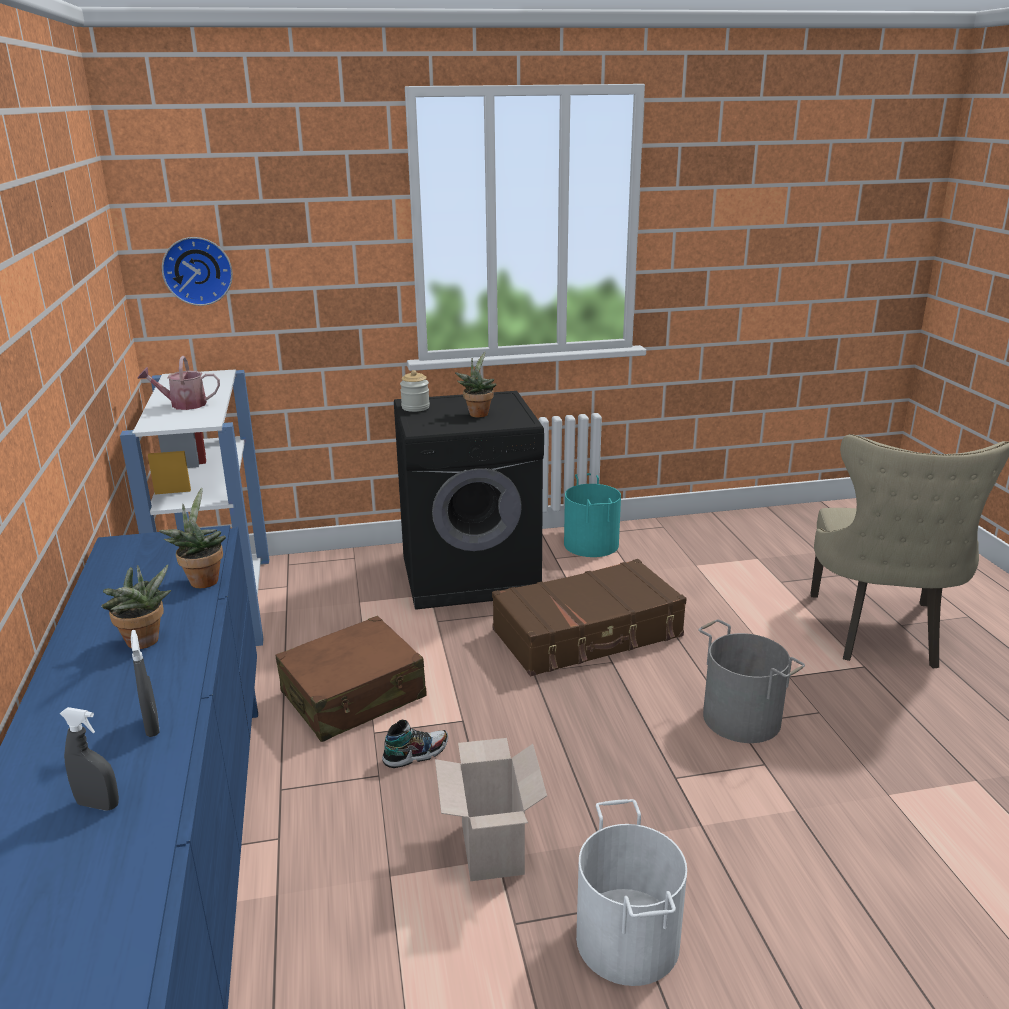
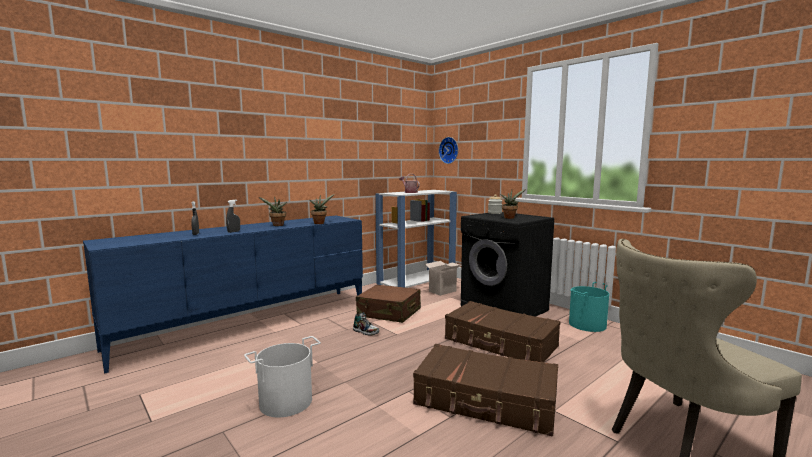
camera: 60 degrees right, 15 degrees down
(489, 847) = (322, 359): cardboard box -> cardboard box (442, 291)
(742, 718) = (486, 401): grey bucket -> brown suitcase

